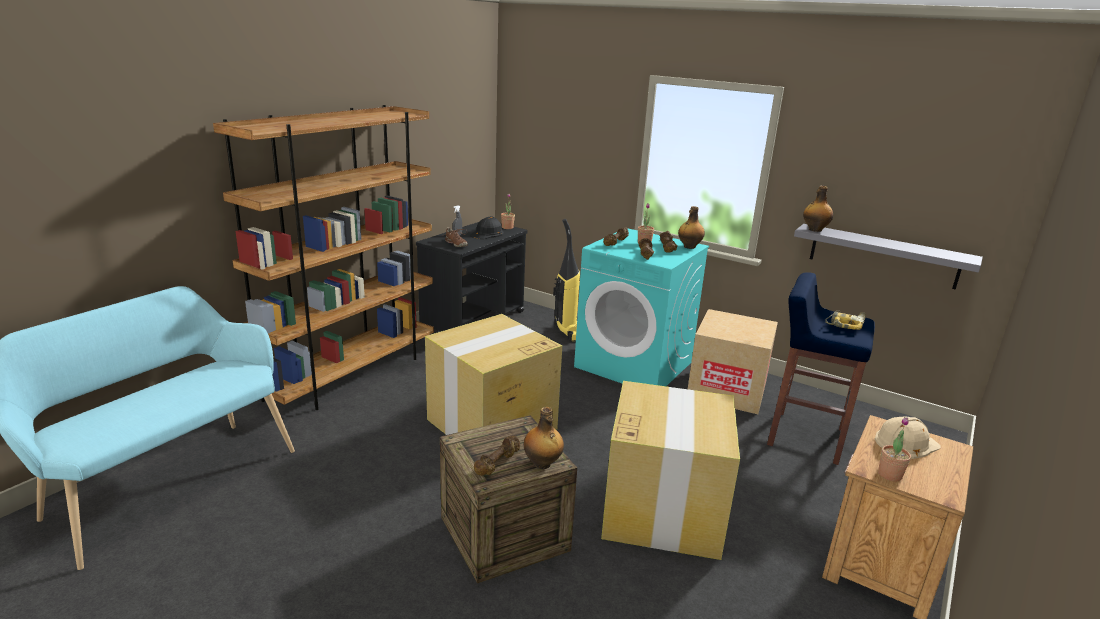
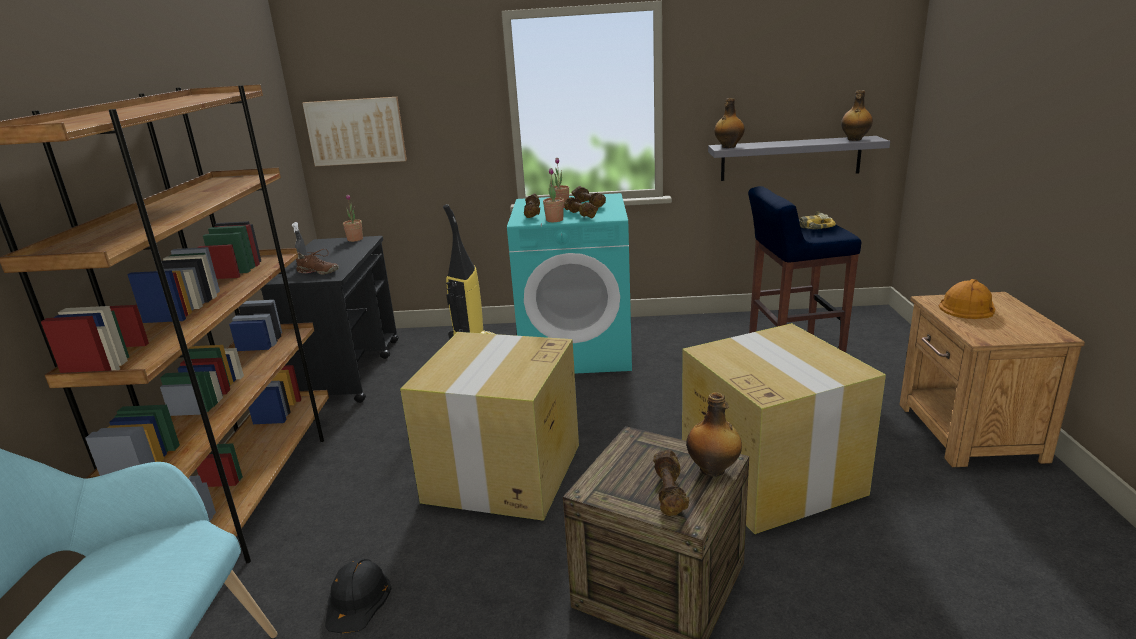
camera: 30 degrees left, 0 degrees up
(487, 233) = (340, 251): black hard hat -> black hard hat (358, 600)
(533, 148) = (356, 131): none -> picture
(689, 247) = (606, 198): bottle -> bottle (854, 139)
(727, 390) = (685, 341): cardboard box -> none
(889, 475) = (1001, 335): potted plant -> potted plant (554, 220)
(905, 443) = (967, 307): beige hard hat -> orange hard hat

